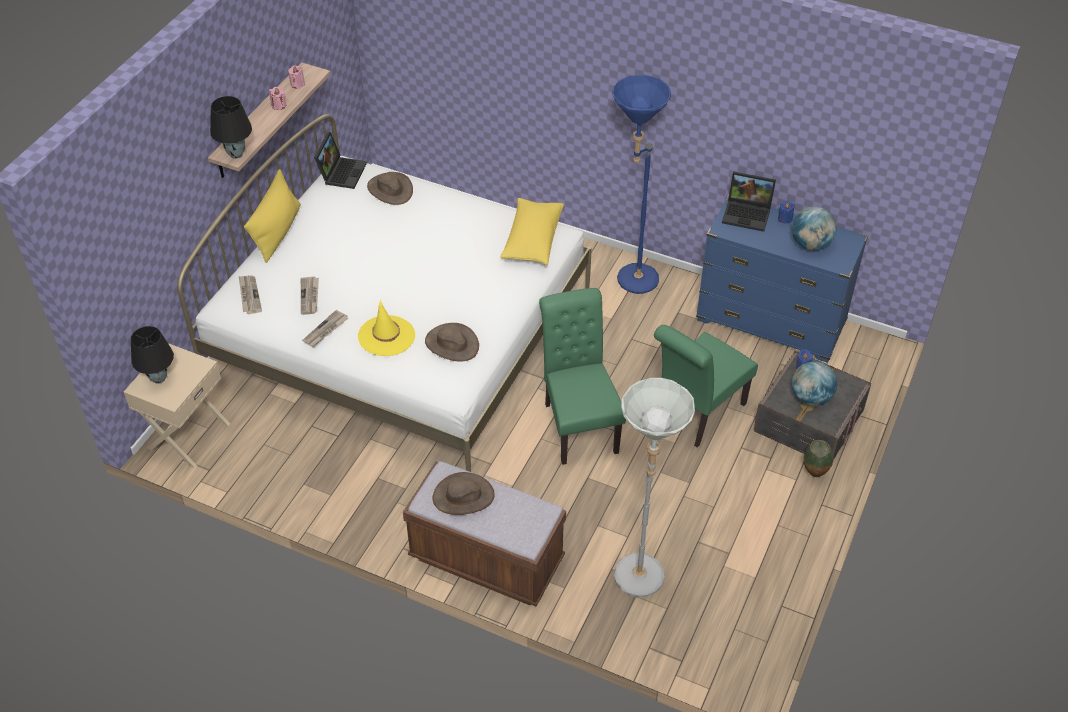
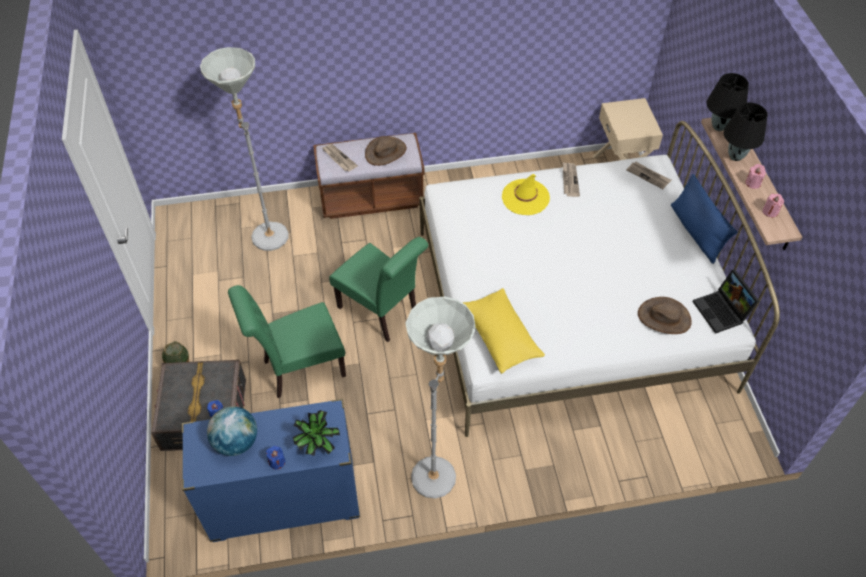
camera: 145 degrees right, 5 degrees up
(159, 378) = (635, 114): black table lamp -> black table lamp (735, 156)
(277, 232) = (696, 232): yellow pillow -> blue pillow
(310, 297) = (608, 196): newspaper -> newspaper (339, 158)
(451, 344) = (476, 215): brown hat -> none
(630, 283) = (437, 469): blue floor lamp -> grey floor lamp
(696, 414) = (298, 369): green chair -> green chair turned 120 degrees counterclockwise
(748, 213) = (317, 446): laptop -> potted plant
(810, 398) = (198, 388): globe -> none

